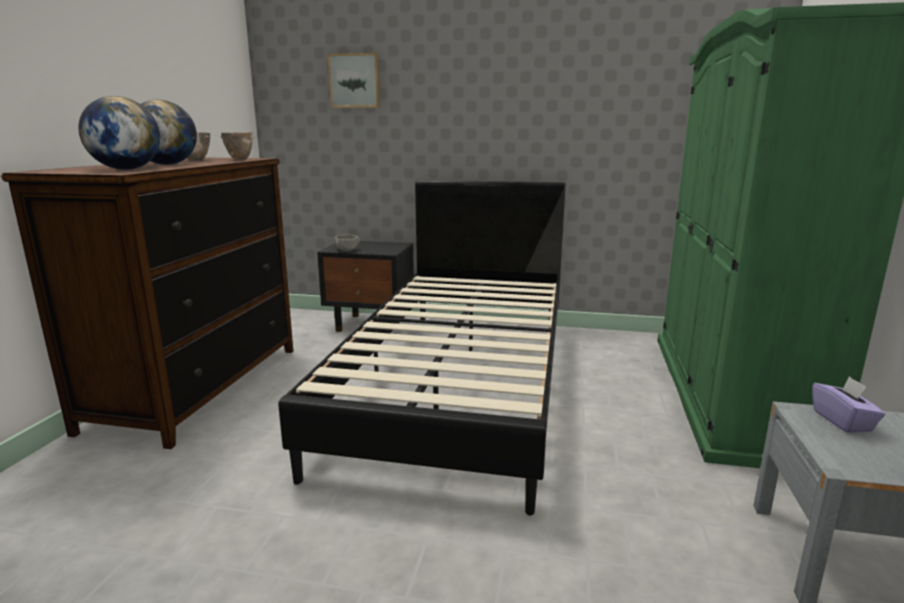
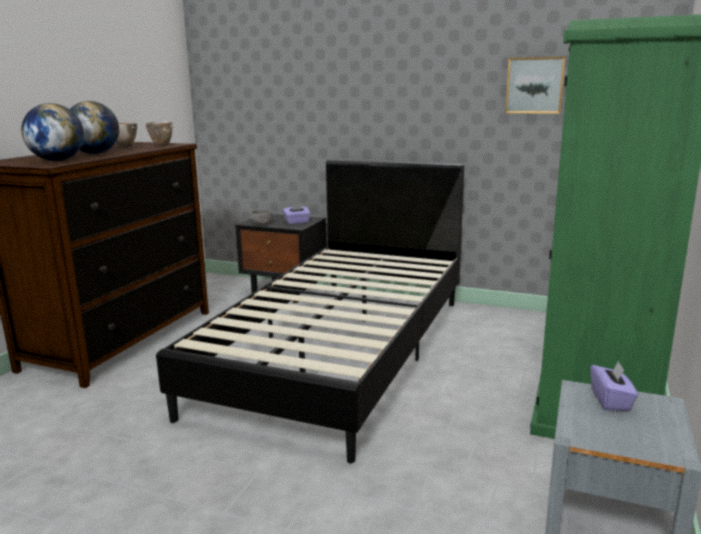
camera: 10 degrees right, 0 degrees up
(355, 81) = (275, 69): picture -> picture (535, 85)
(385, 247) = (297, 222): none -> purple tissue box

